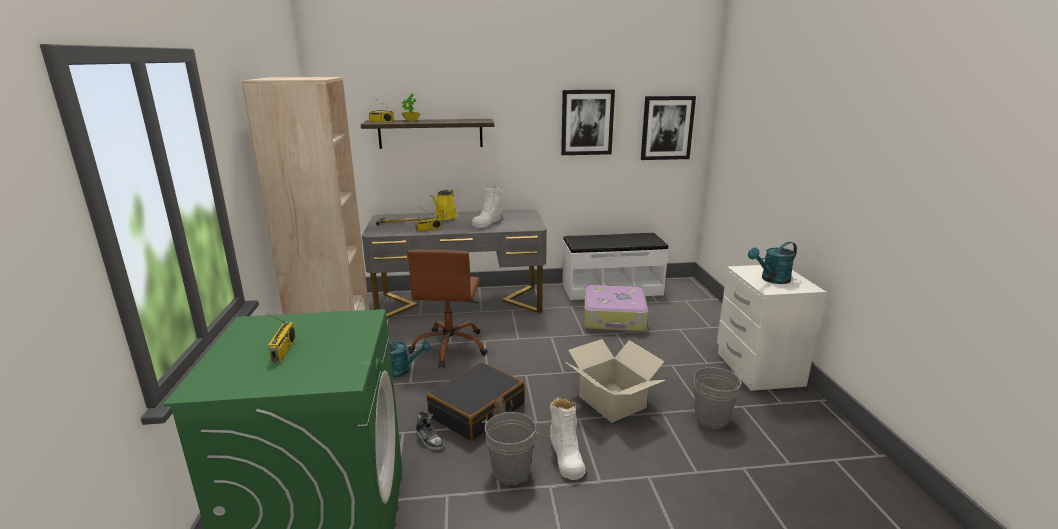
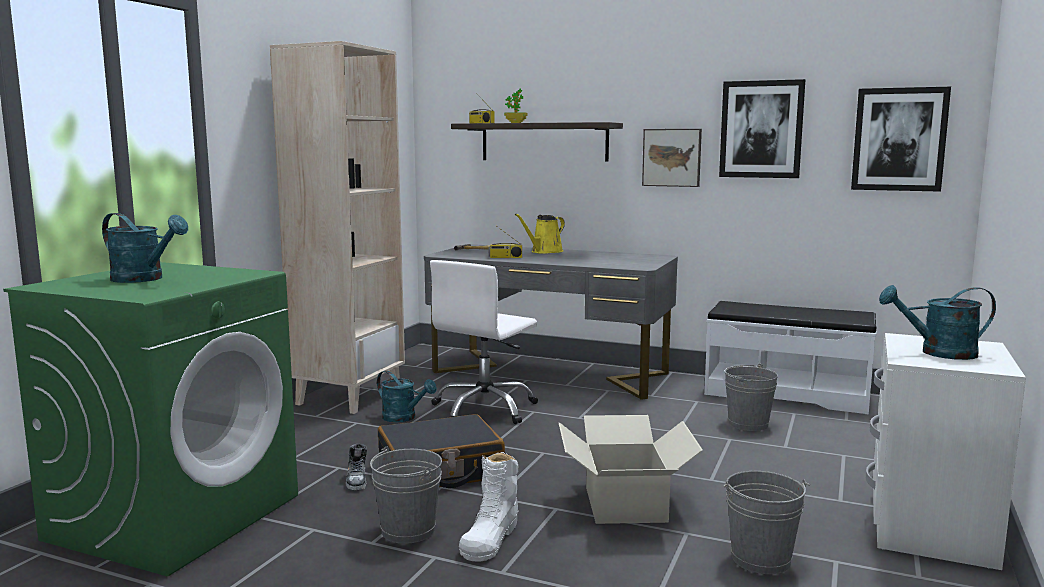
camera: 30 degrees right, 10 degrees down
(284, 350) = (144, 279): radio -> turquoise watering can
(450, 347) = (485, 409): brown office chair -> white office chair
(487, 222) = (588, 259): white boot -> none
(528, 142) = (672, 157): none -> picture
(614, 318) = (748, 424): suitcase -> grey bucket

